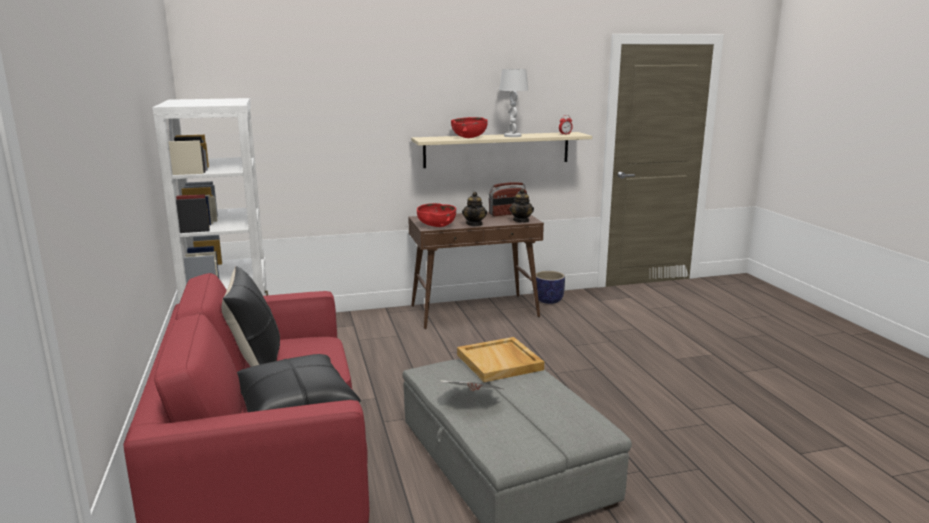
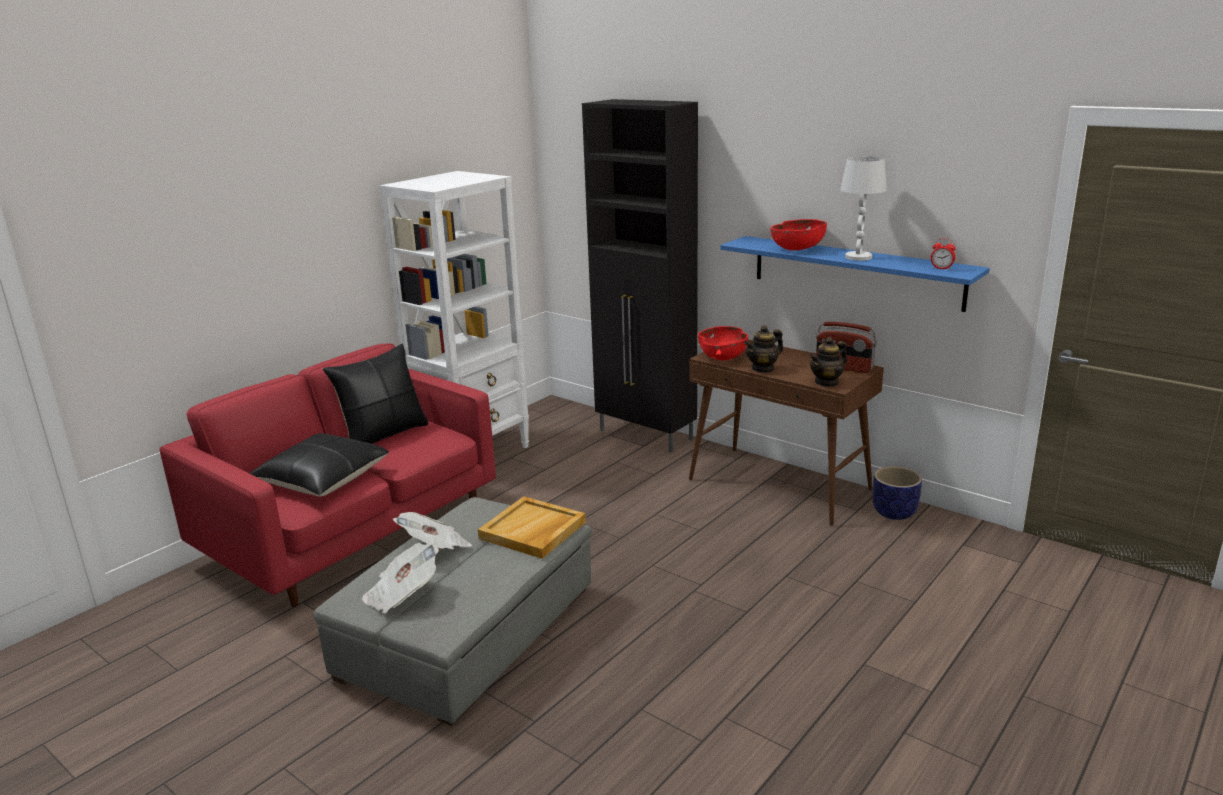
camera: 55 degrees right, 5 degrees up
(341, 319) = (646, 435): none -> black cabinet
(497, 149) = (855, 272): beige shelf -> blue shelf
(529, 431) = (402, 595): none -> newspaper

